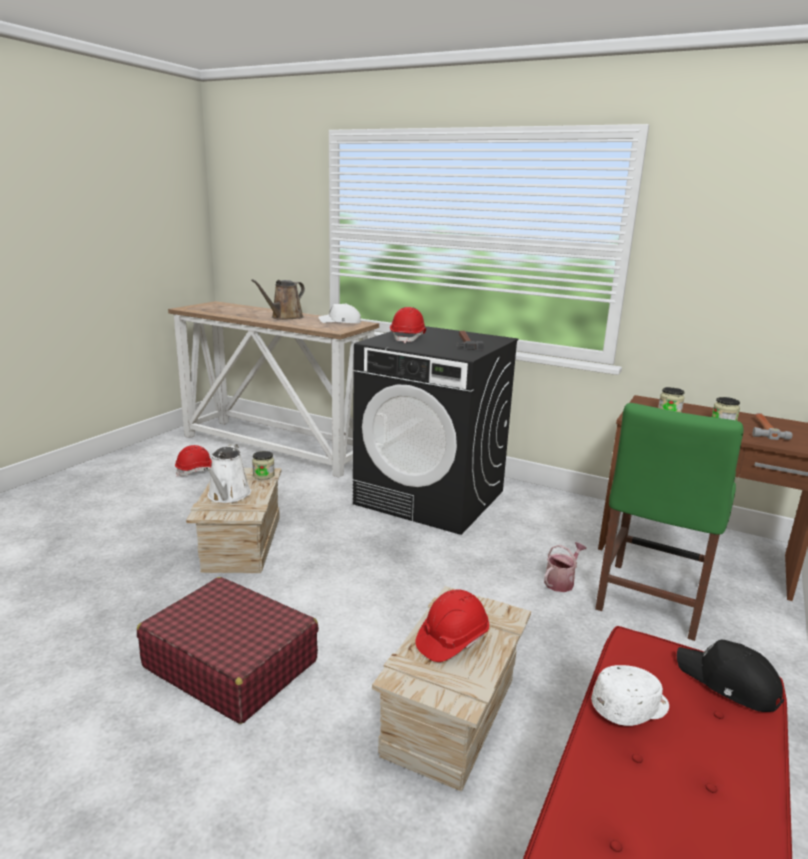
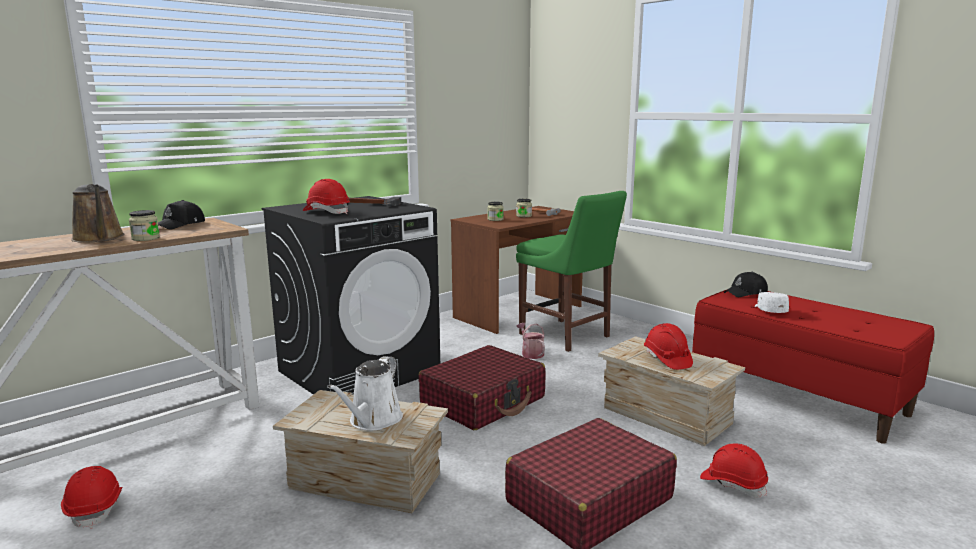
camera: 70 degrees left, 5 degrees down
(228, 496) = (373, 421): white watering can -> white watering can turned 90 degrees clockwise
(263, 475) = (334, 398): jar -> jar (145, 238)
(287, 786) = (733, 484): none -> red hard hat
(341, 322) = (181, 225): white cap -> black cap
(408, 571) = (483, 401): none -> red suitcase

